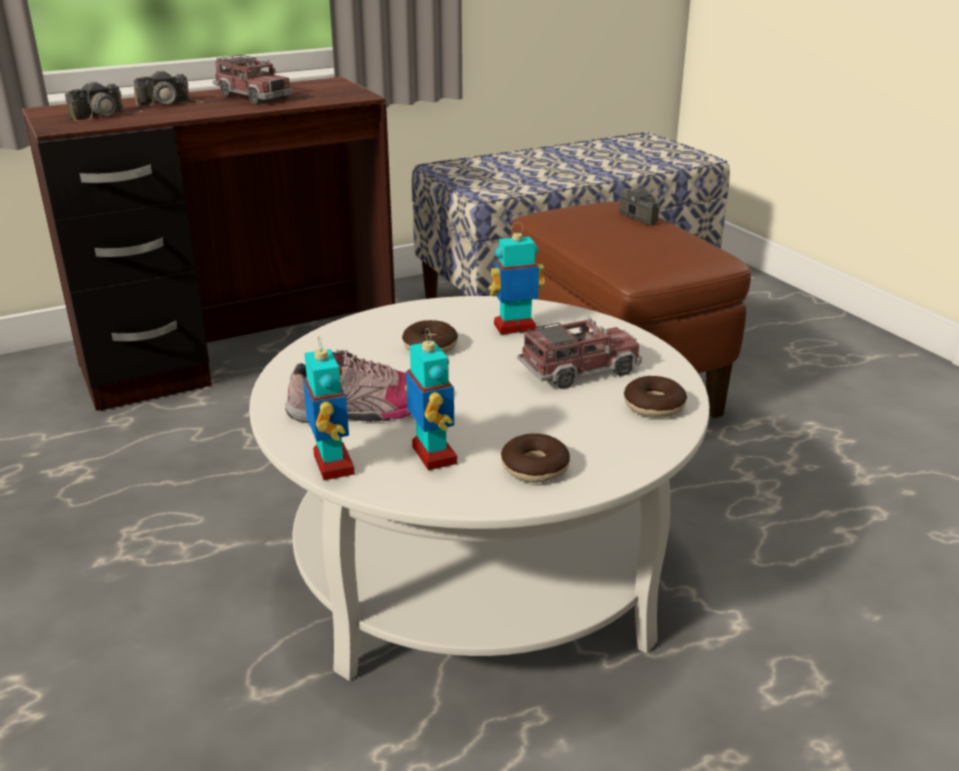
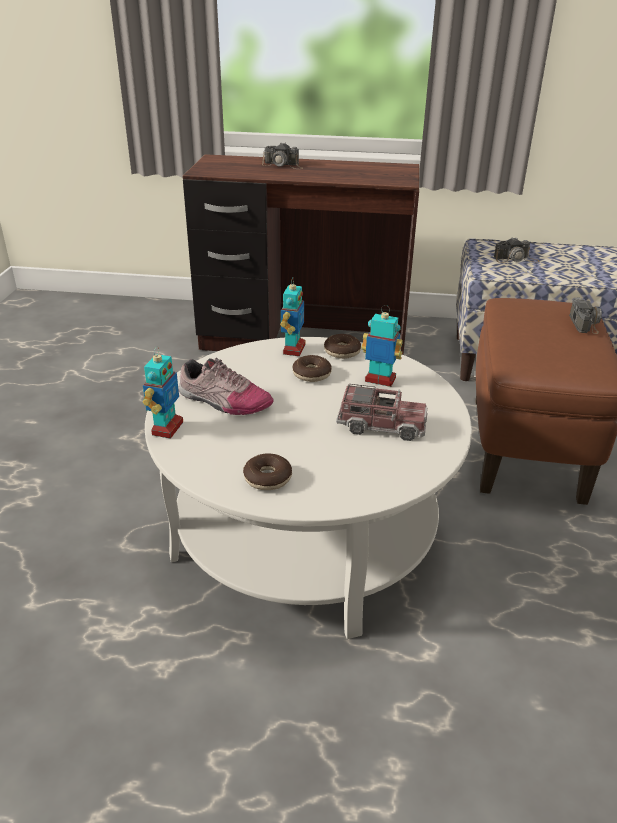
camera: 35 degrees right, 5 degrees up
(105, 114) = (237, 167): camera -> camera (516, 259)
(254, 96) = (338, 170): toy truck -> none
(433, 456) = (223, 445): toy robot -> toy robot (293, 349)
(654, 406) = (396, 470): donut -> donut (342, 352)

